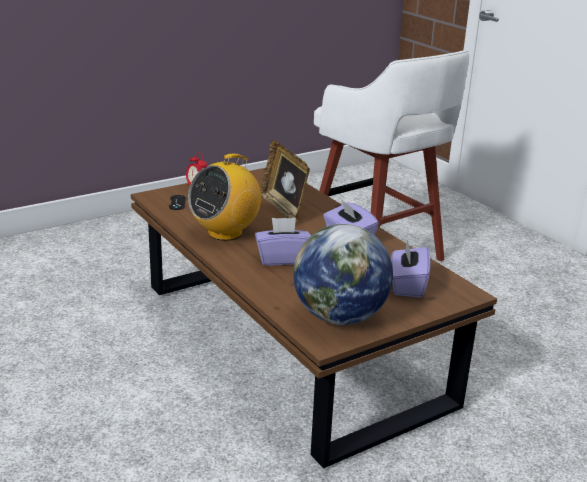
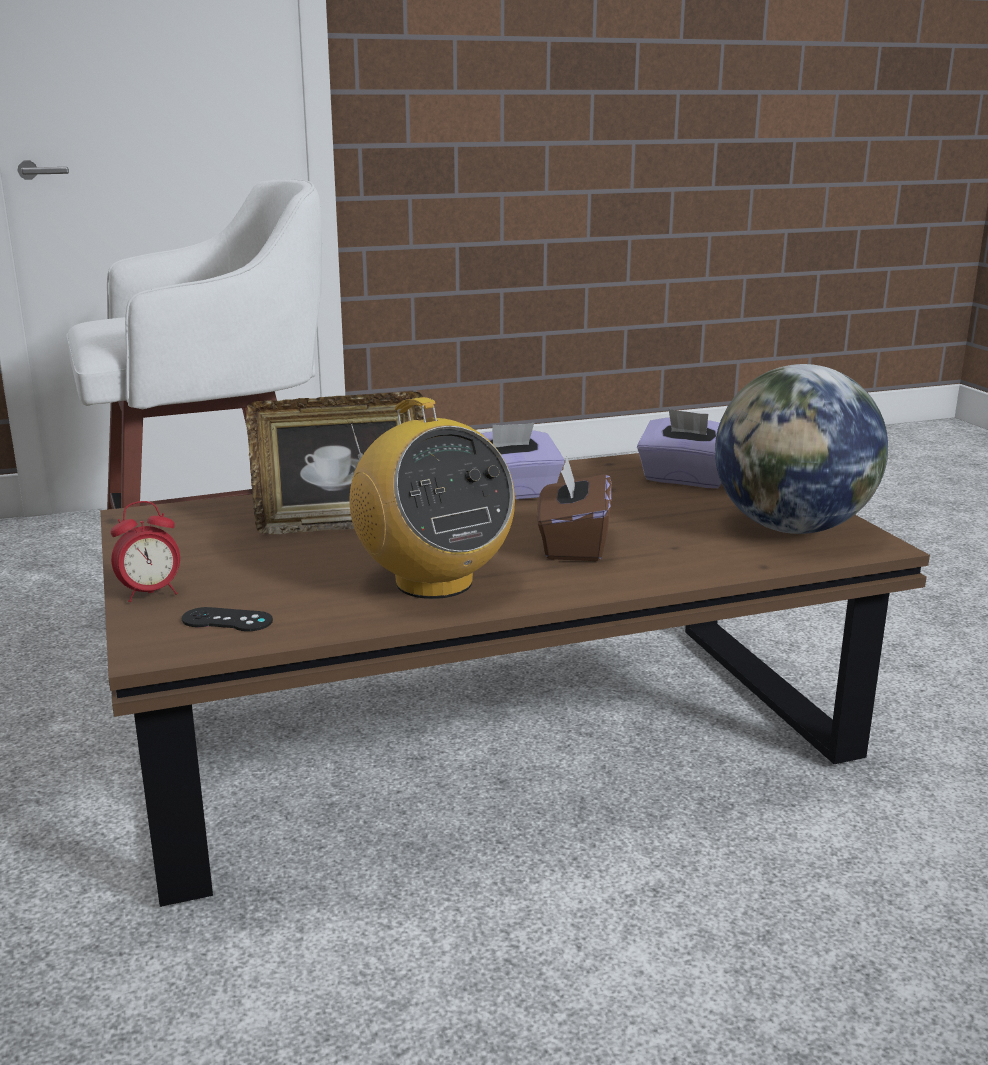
camera: 75 degrees left, 5 degrees down
(283, 259) = (573, 545): purple tissue box -> brown tissue box

